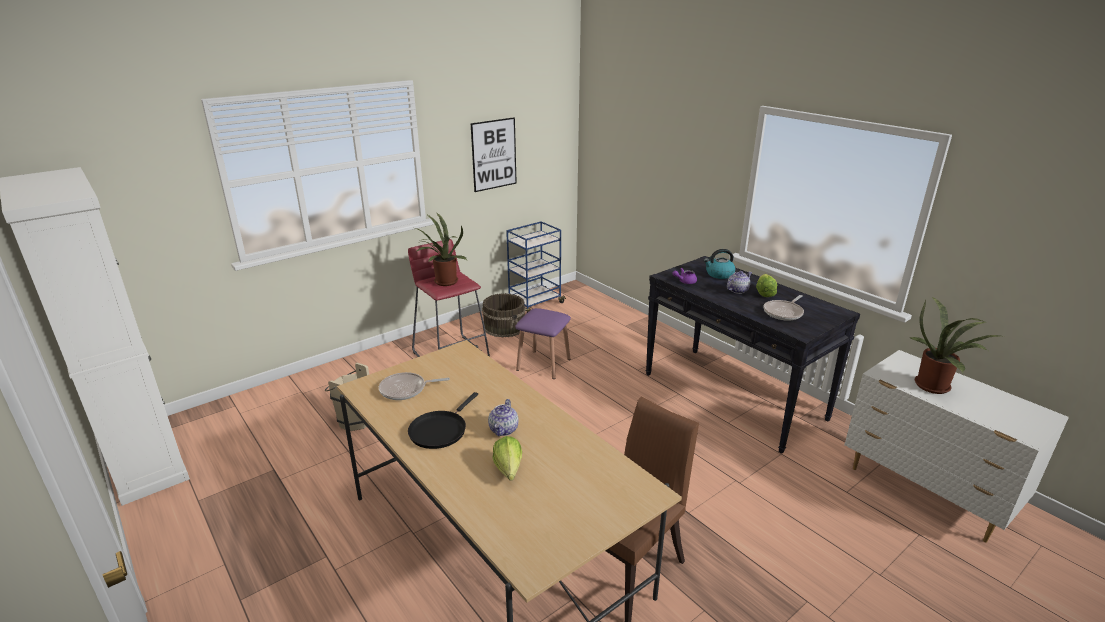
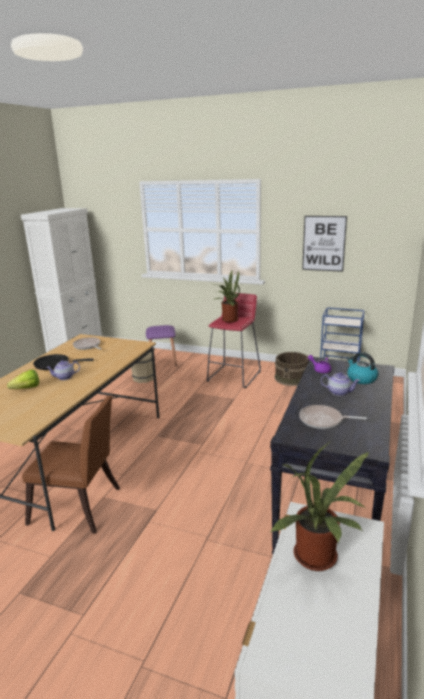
camera: 60 degrees right, 5 degrees down
(543, 364) = (264, 406): purple stool -> purple stool (162, 361)
(765, 292) = (357, 404): lettuce -> none

